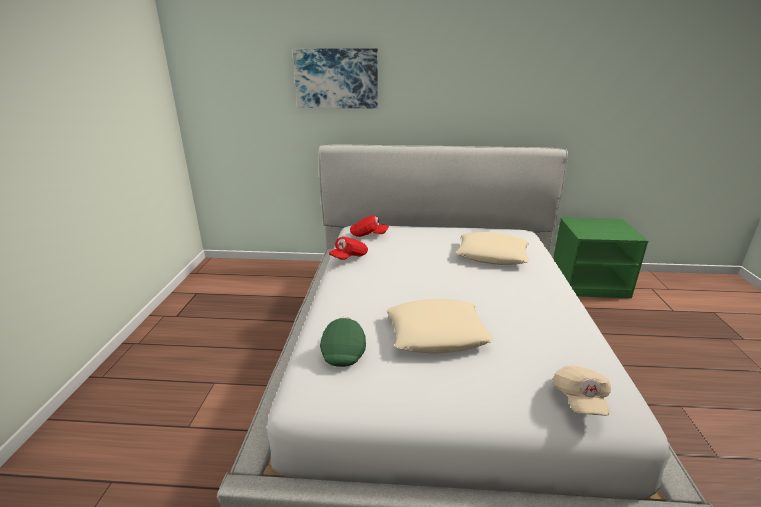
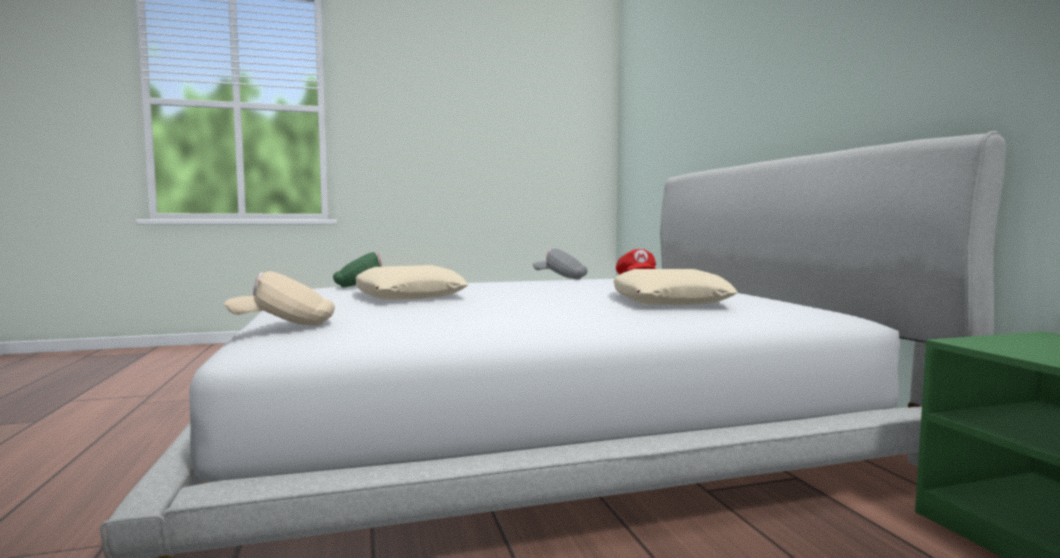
camera: 70 degrees right, 20 degrees down
(336, 78) = (711, 92): picture -> none
(349, 257) = (560, 278): red cap -> grey cap

